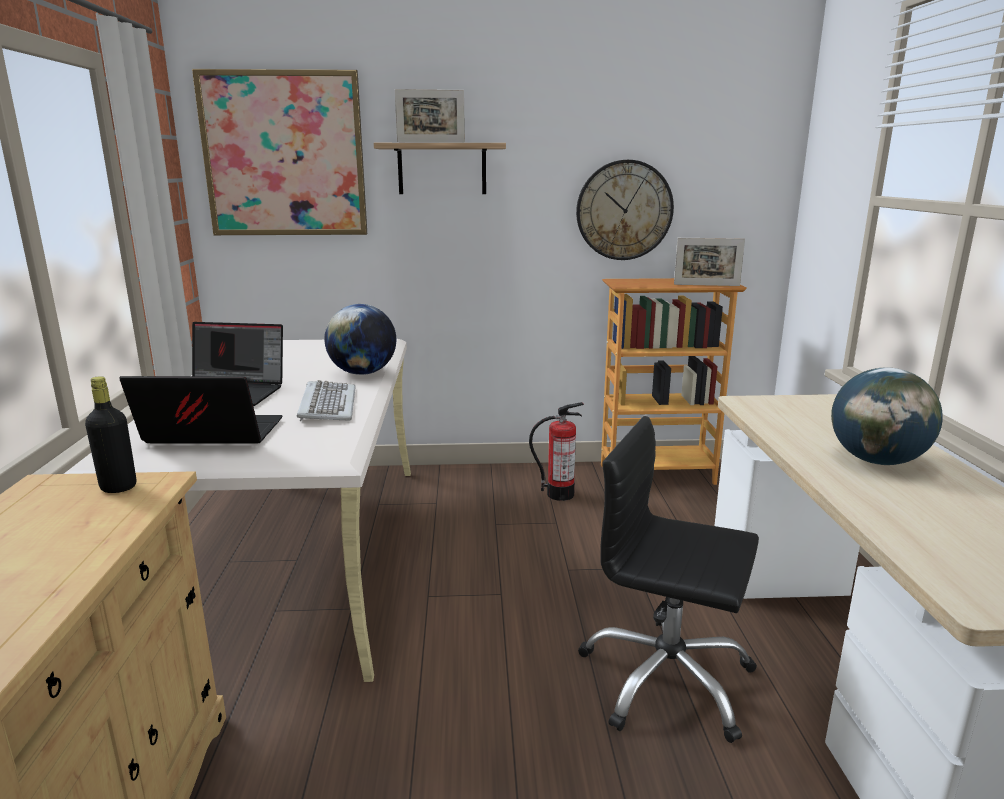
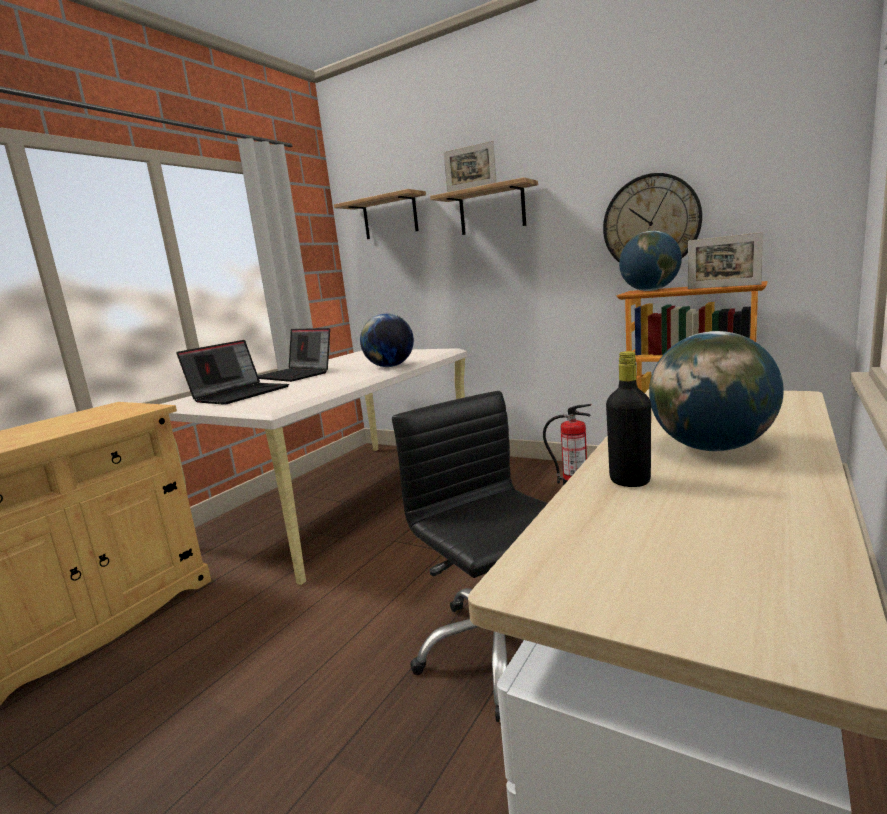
camera: 35 degrees right, 5 degrees down
(118, 487) = (131, 409): black bottle -> black bottle (629, 481)
(209, 435) = (240, 394): laptop -> laptop turned 90 degrees clockwise
(284, 155) = (390, 217): picture -> shelf
(327, 405) = (329, 382): keyboard -> none
(634, 283) = (650, 290): none -> globe

